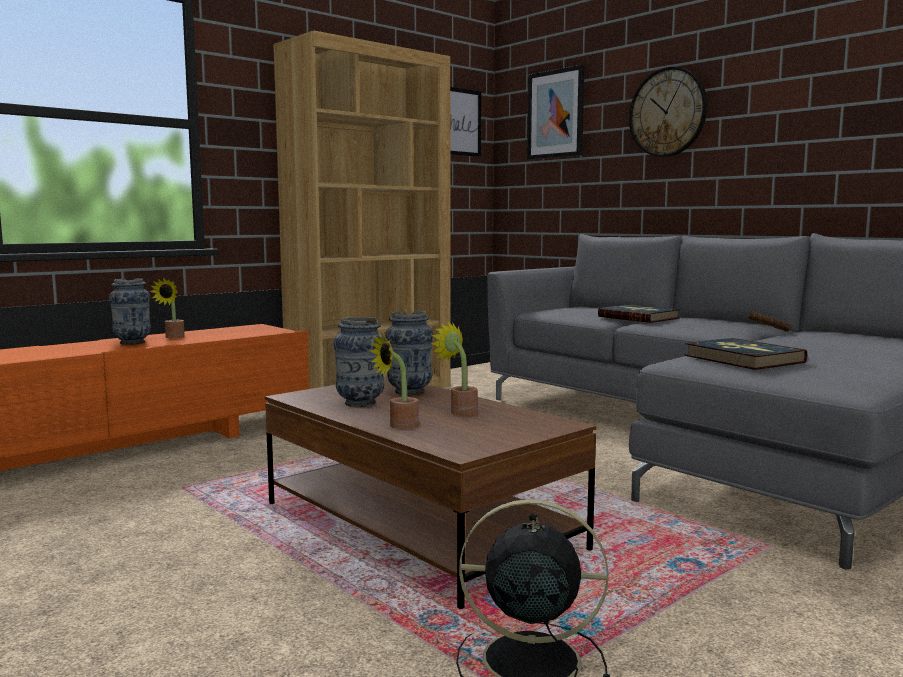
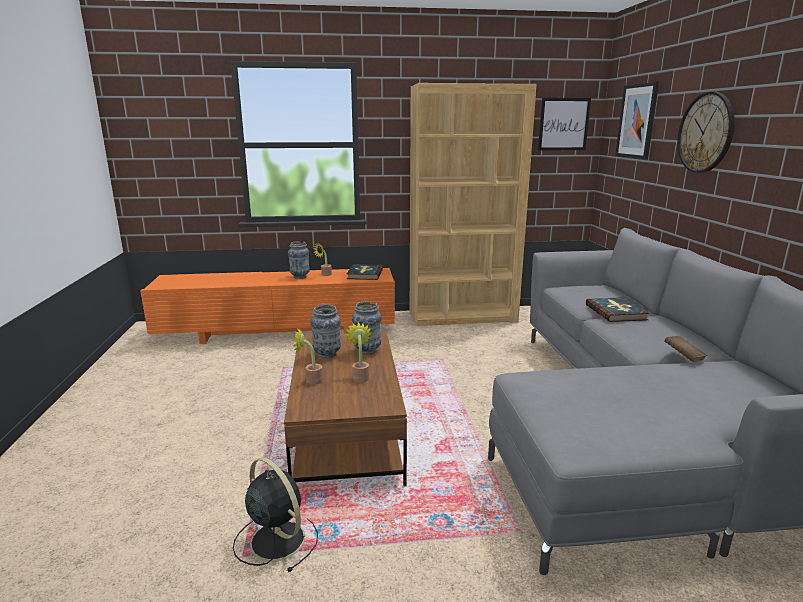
camera: 35 degrees right, 10 degrees up
(743, 359) = (566, 389): book -> book (364, 274)

